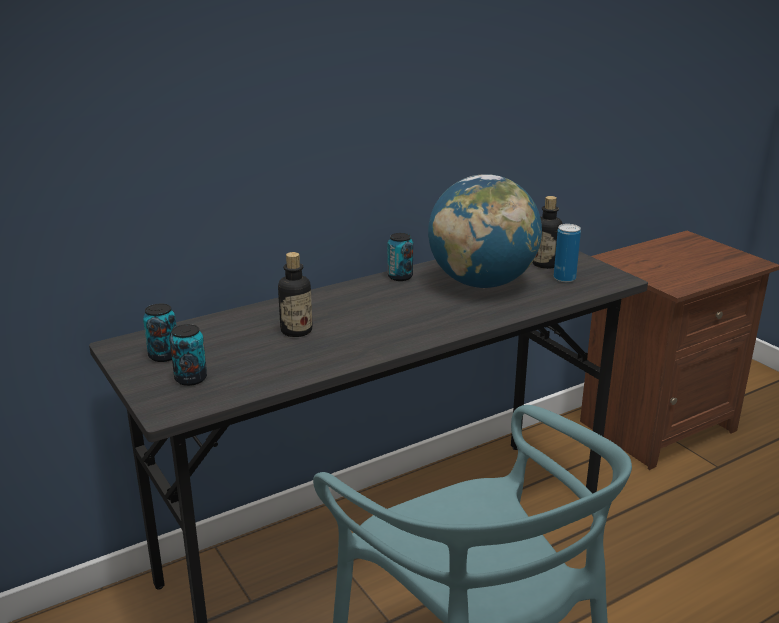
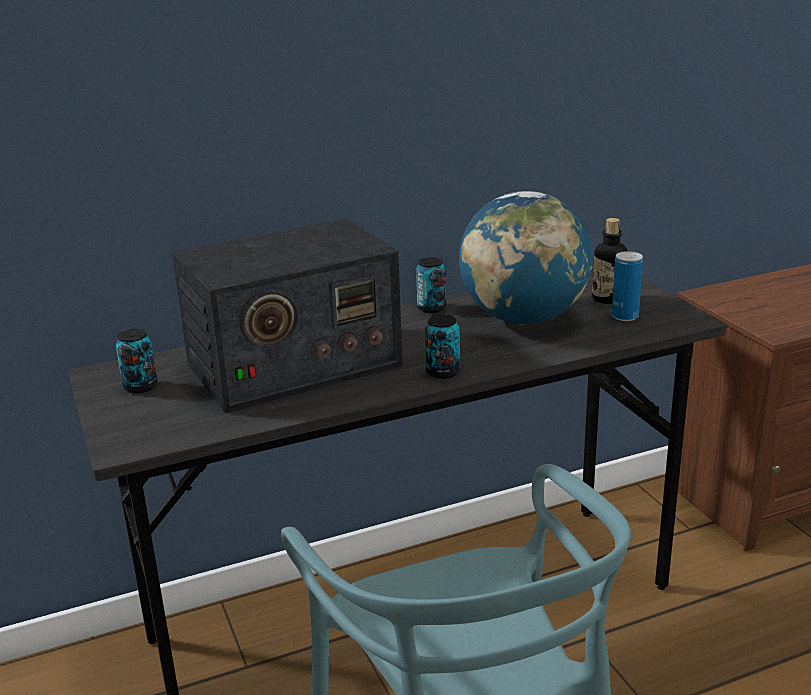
camera: 10 degrees right, 0 degrees up
(191, 379) = (159, 413): can -> can (443, 372)
(296, 331) = (292, 365): bottle -> radio

